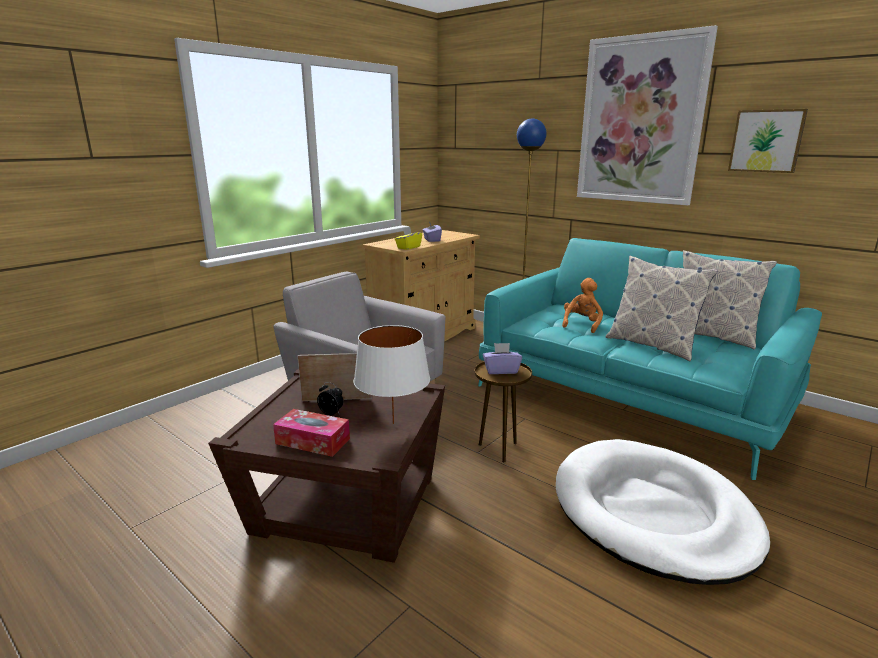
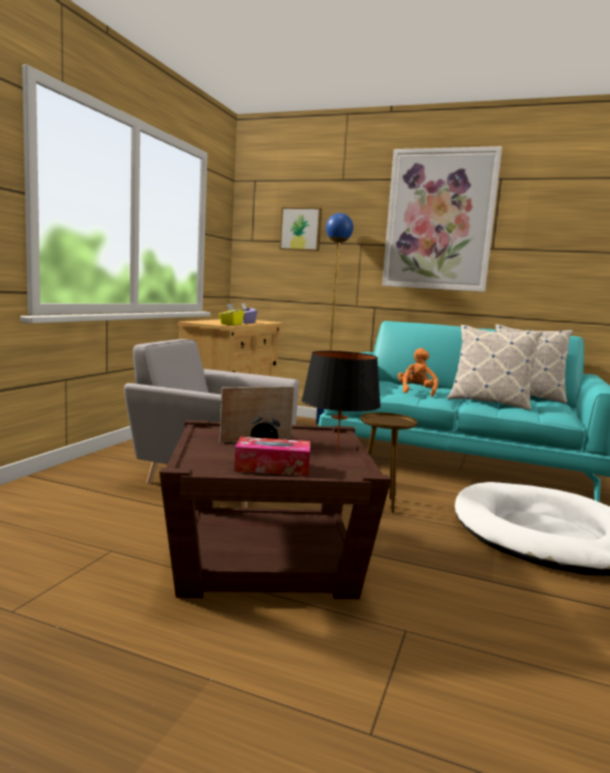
camera: 20 degrees left, 10 degrees down
(393, 423) = (336, 452): white table lamp -> black table lamp
(501, 370) = (385, 419): purple tissue box -> none
(766, 141) = (545, 239): picture -> picture (301, 229)

